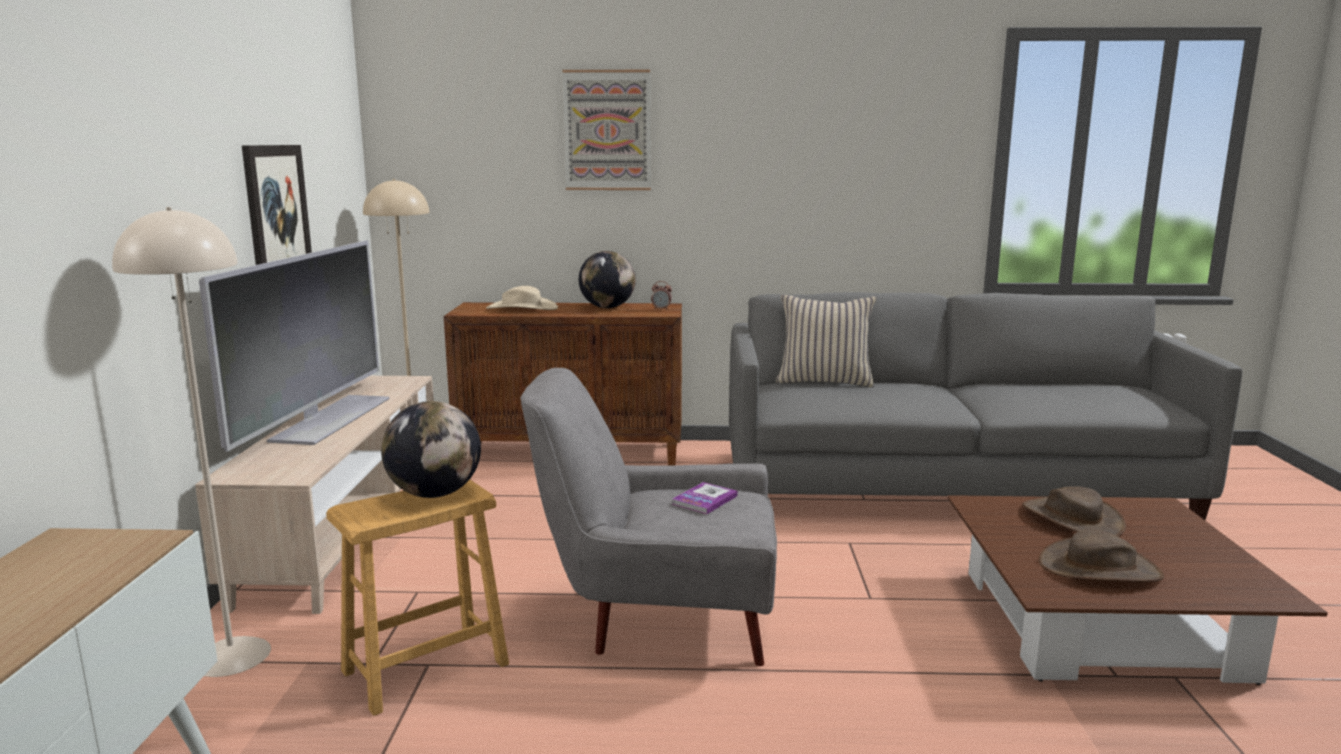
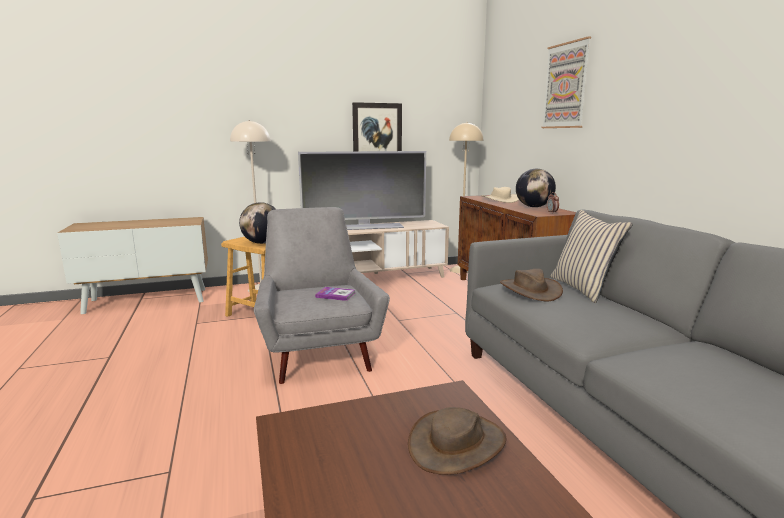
camera: 70 degrees right, 0 degrees up
(1099, 568) = (340, 454): brown hat -> brown hat (530, 290)

